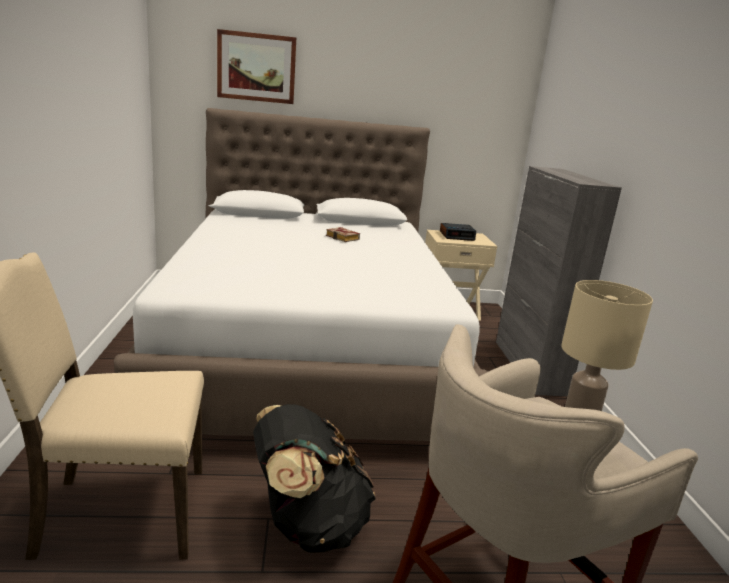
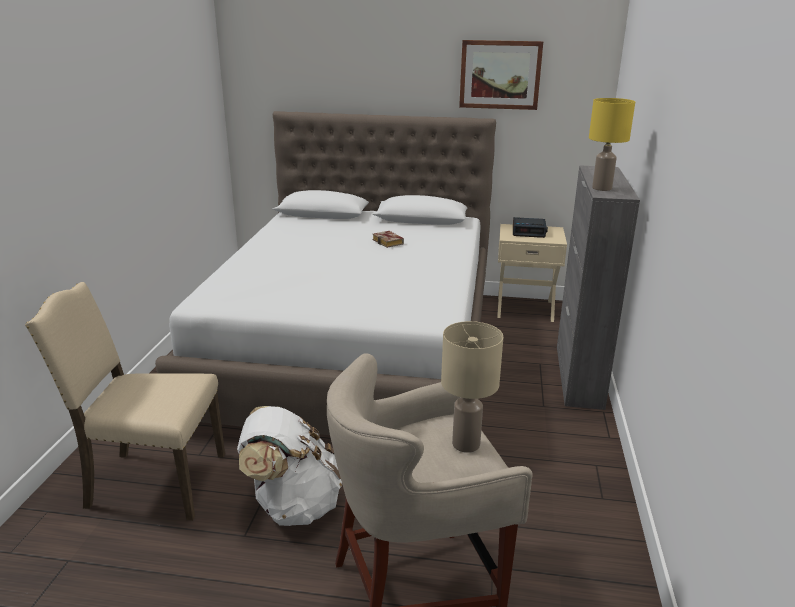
camera: 15 degrees right, 5 degrees up
(256, 67) = (318, 68): picture -> picture (500, 75)
(308, 524) = (293, 505): black backpack -> white backpack
(577, 179) = (602, 188): none -> yellow table lamp

